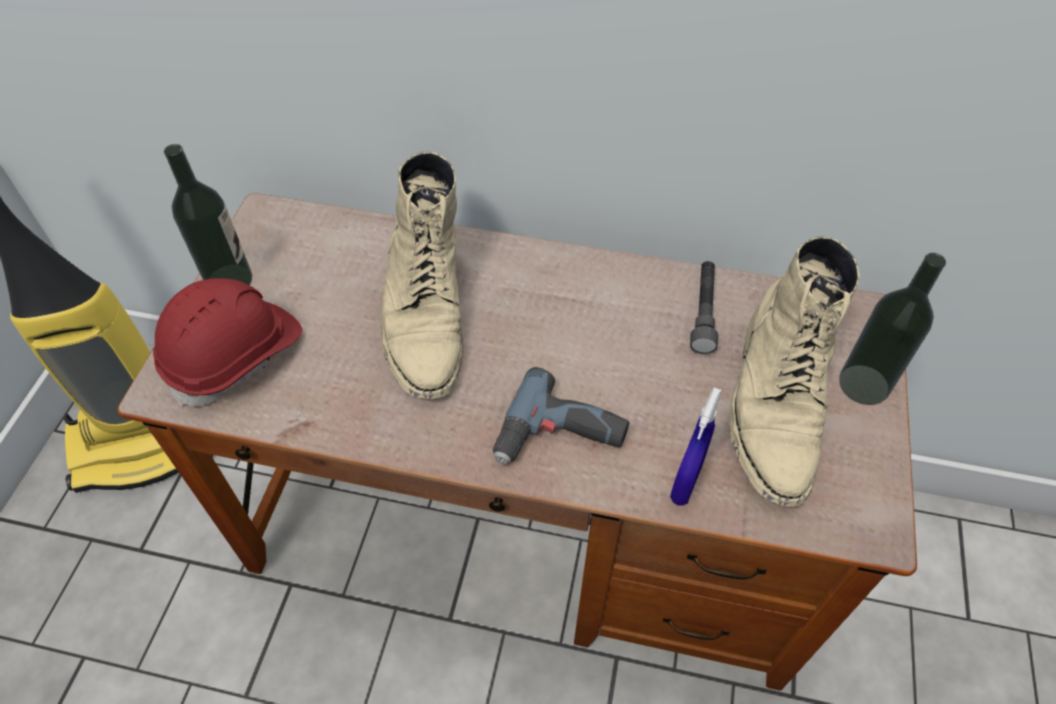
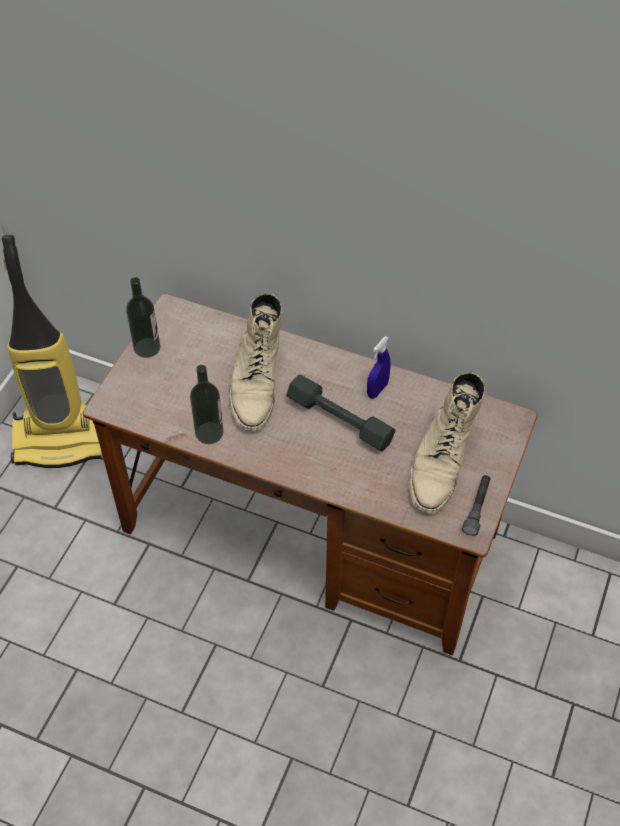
camera: 10 degrees right, 0 degrees up
(235, 356) = (147, 392): red hard hat -> none
(560, 439) = (317, 463): power drill -> none
(582, 356) = (340, 419): none -> grey dumbbell
(685, 483) = (378, 494): blue spray bottle -> blue spray bottle (377, 390)
(703, 312) = (416, 404): grey flashlight -> grey flashlight (477, 508)
(864, 384) = (495, 458): bottle -> bottle (209, 433)

